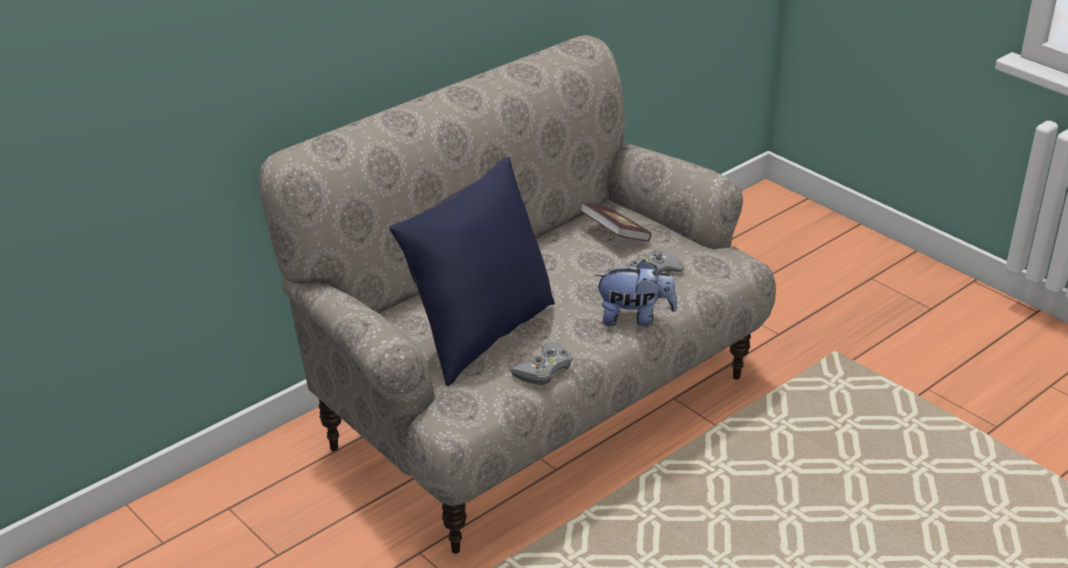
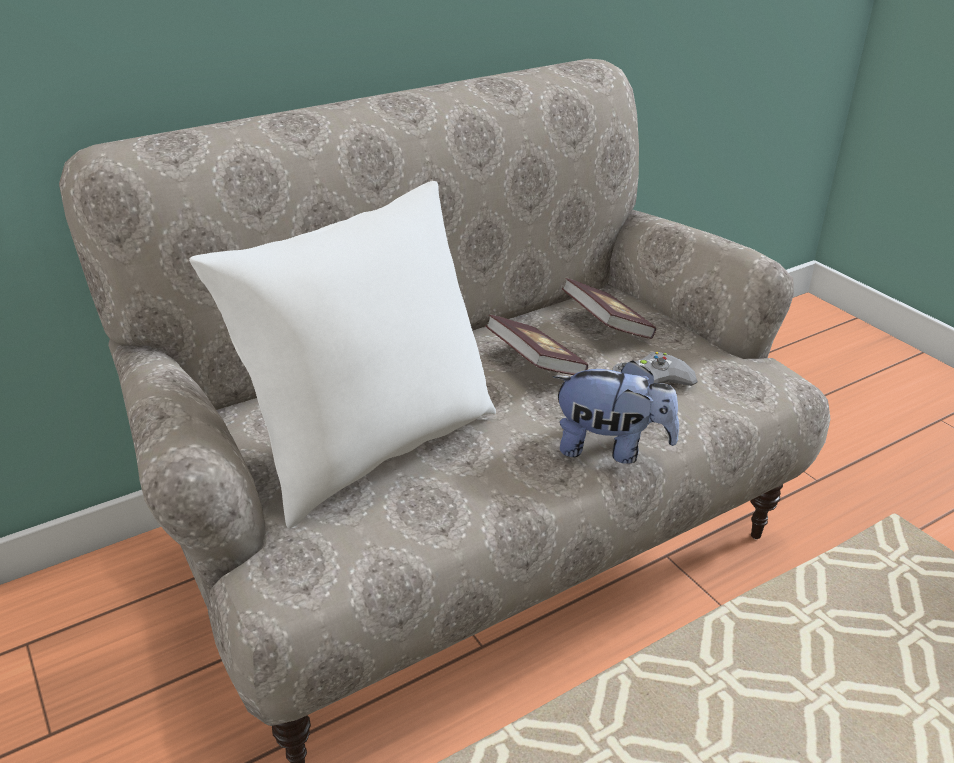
camera: 10 degrees right, 0 degrees up
(479, 336) = (371, 450): blue pillow -> white pillow
(543, 369) = (448, 517): grey game controller -> none
(571, 268) = (535, 364): none -> book

